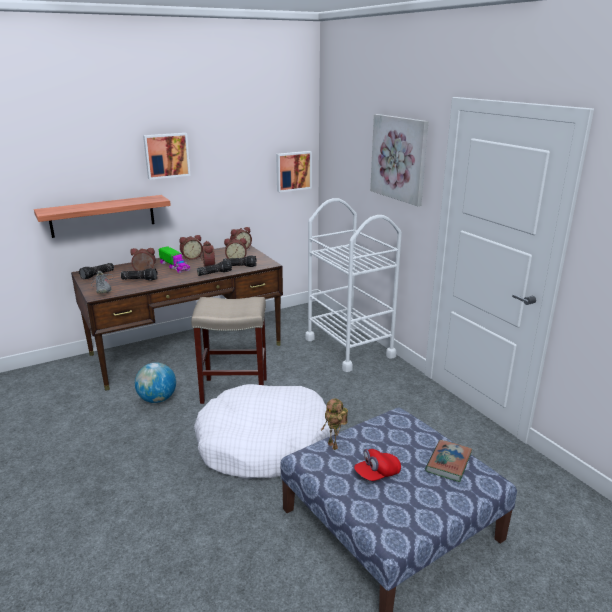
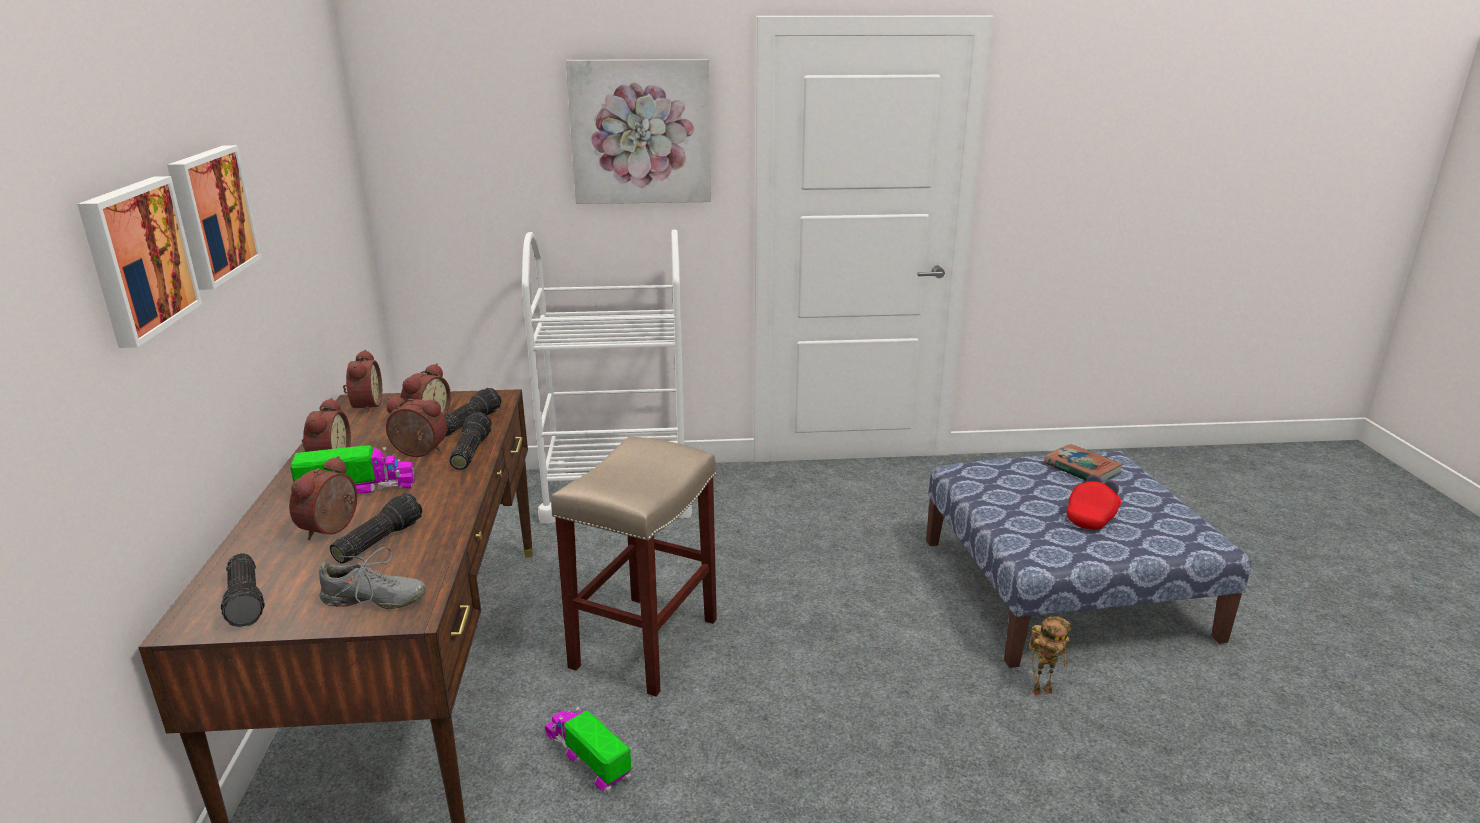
camera: 65 degrees left, 0 degrees up
(103, 216) = (151, 434): shelf -> none
(157, 399) = (588, 757): globe -> toy truck
(265, 445) = (840, 648): white dog bed -> none
(293, 171) = (348, 210): picture -> picture (136, 259)
(334, 446) = (1021, 529): toy robot -> toy robot (1042, 690)
(377, 474) = (1092, 516): red cap -> red cap turned 135 degrees counterclockwise

